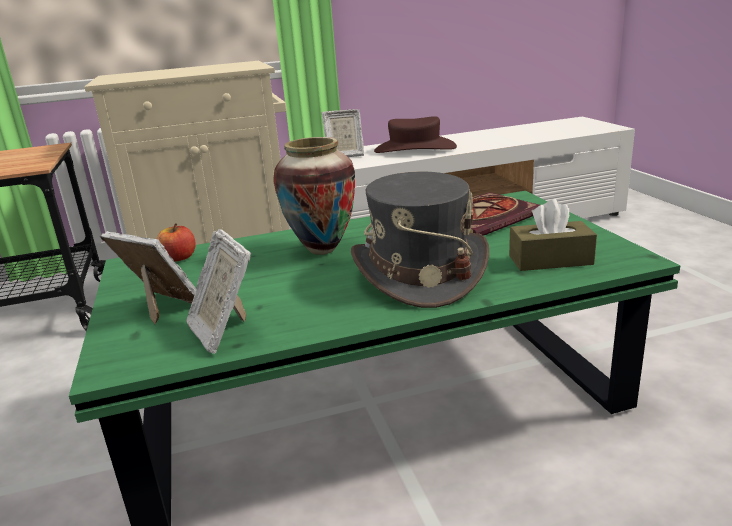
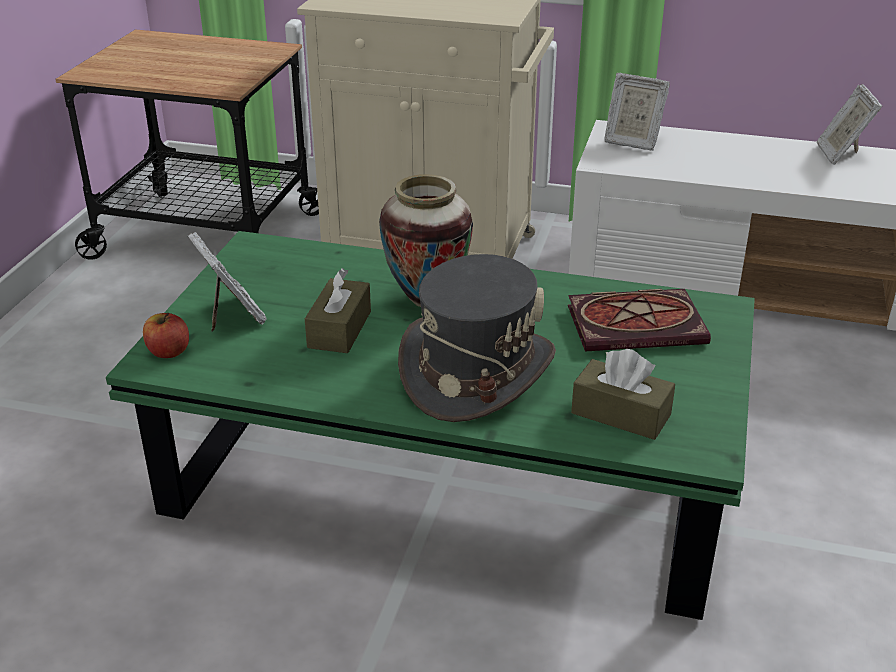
camera: 30 degrees right, 10 degrees up
(179, 258) = (296, 256): apple -> apple (168, 352)
(224, 331) = (253, 364): picture frame -> picture frame (841, 155)
(275, 285) = (339, 329): none -> brown tissue box
(415, 149) = (734, 160): brown hat -> none

